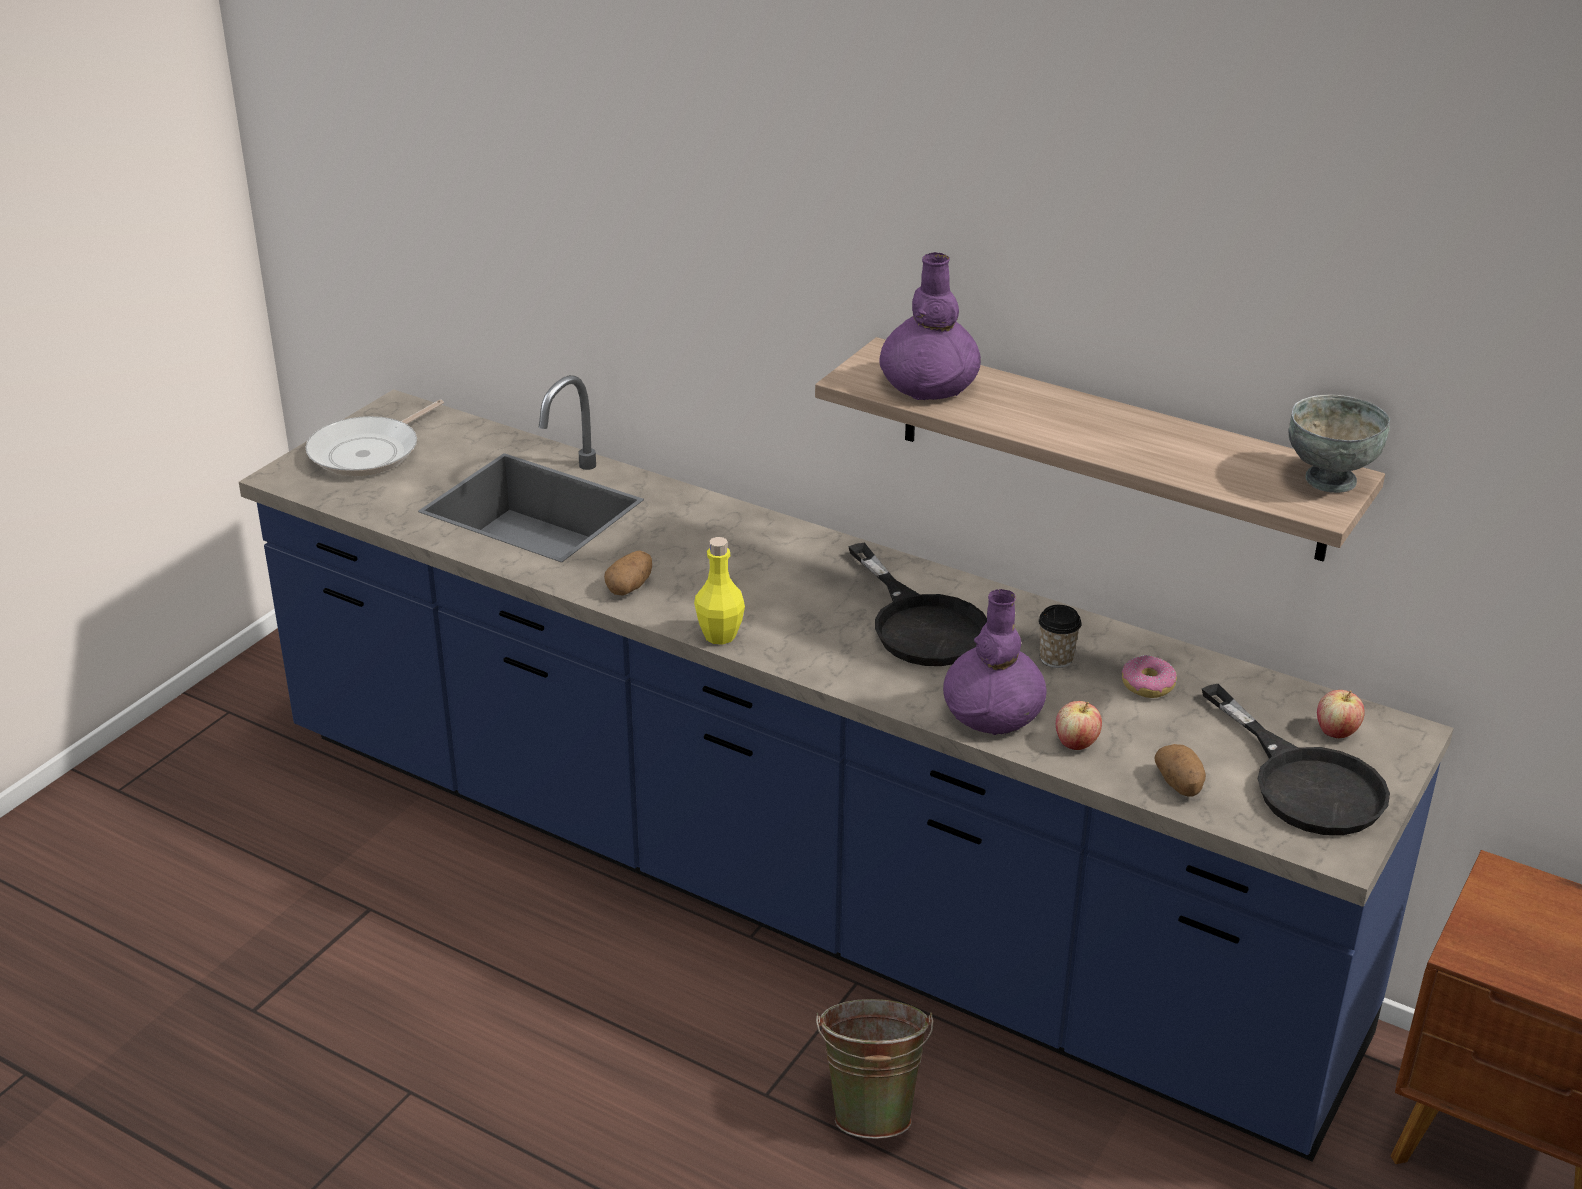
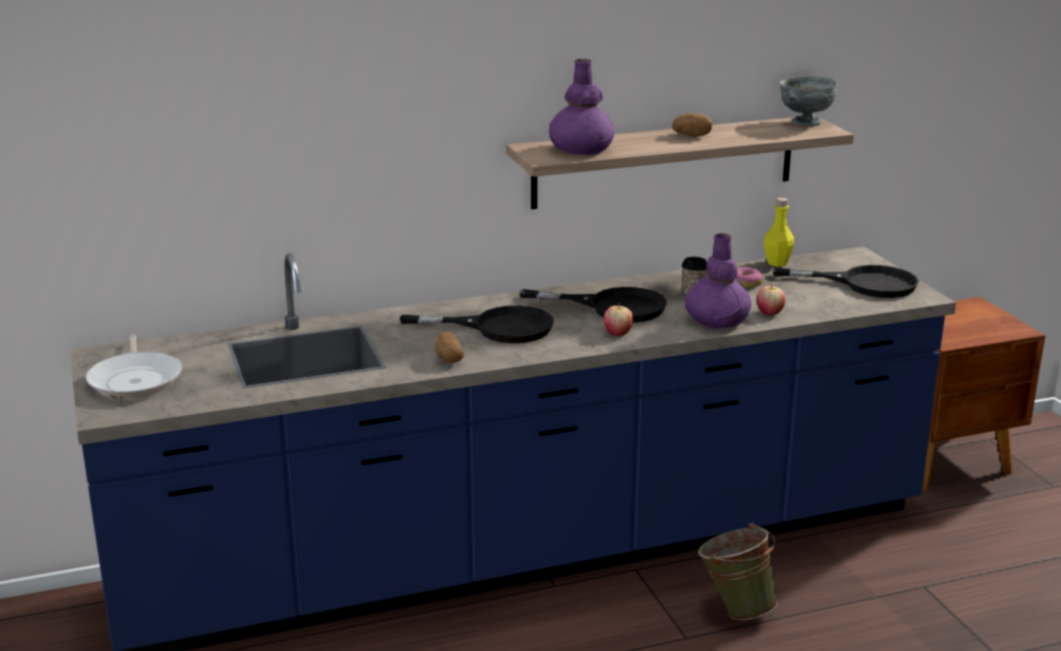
camera: 50 degrees left, 10 degrees down
(720, 635) = (540, 353): yellow bottle -> yellow bottle (777, 263)
(752, 578) = (498, 328): none -> black frying pan
(1180, 785) = (833, 306): potato -> potato (692, 136)
(1336, 732) = (837, 265): apple -> apple (618, 333)

